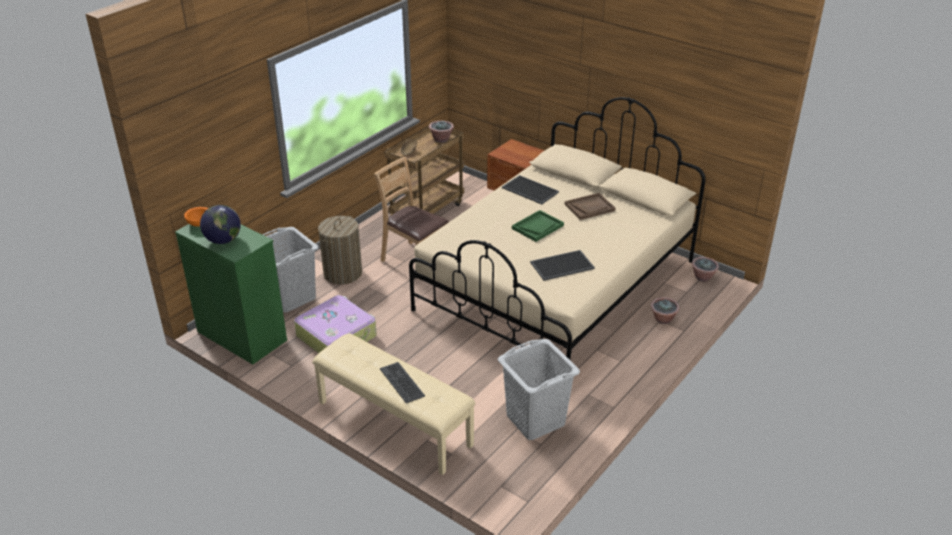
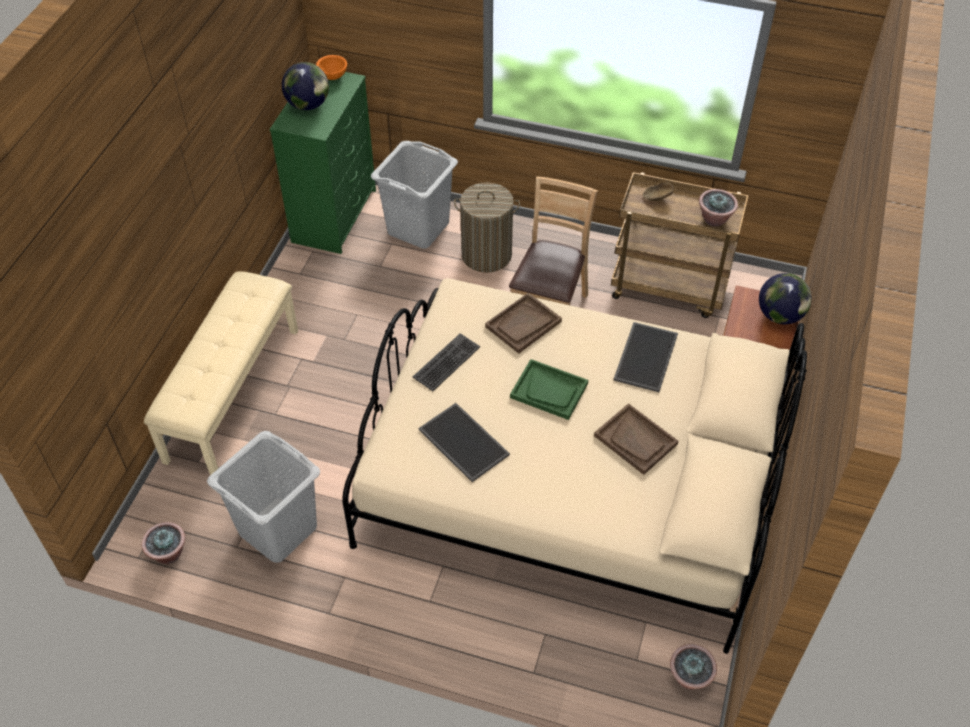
camera: 70 degrees right, 15 degrees up
(337, 335) = (366, 292): suitcase -> none
(402, 382) = (208, 358): keyboard -> keyboard (447, 362)
(478, 224) = (523, 324): none -> brown tray
(519, 147) = (780, 315): none -> globe
(663, 319) = (548, 638): potted plant -> potted plant (168, 553)

